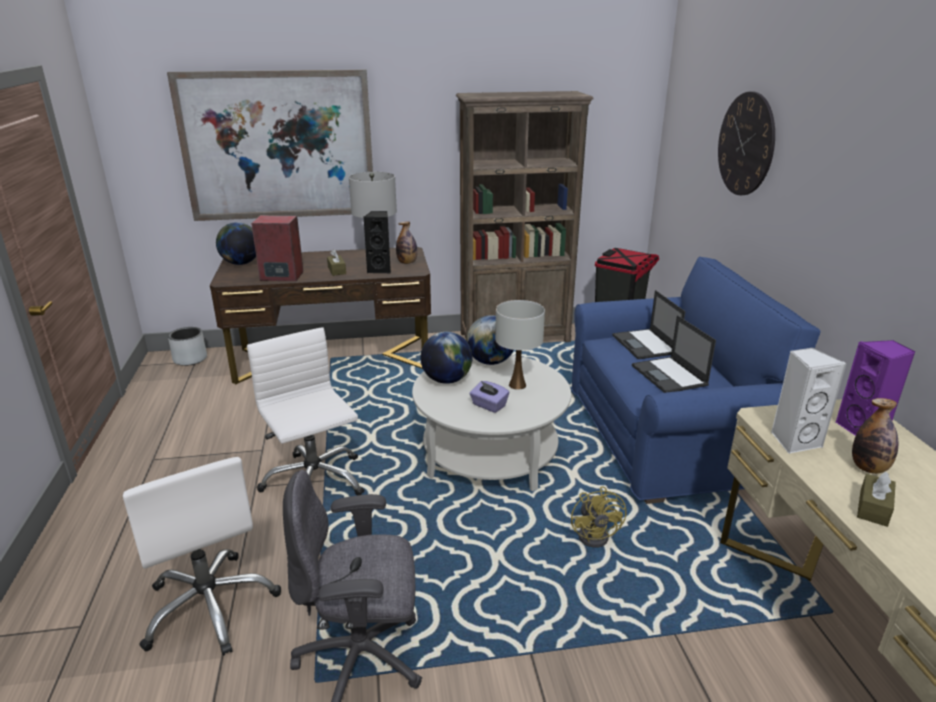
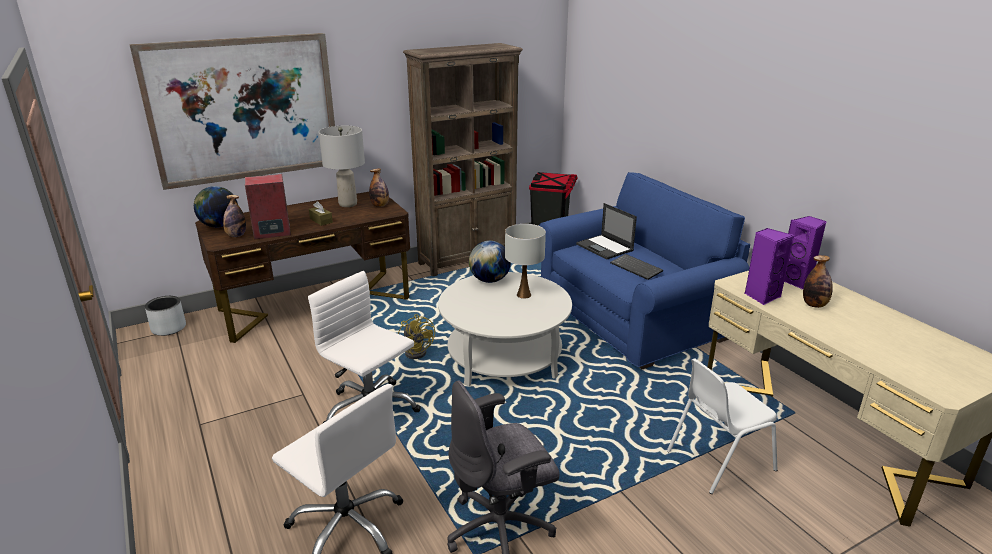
camera: 20 degrees left, 0 degrees up
(247, 275) = (236, 236): none -> bottle
(380, 269) = (361, 215): black speaker -> none
(446, 380) = (464, 301): globe -> none
(488, 405) = (512, 314): purple tissue box -> none
(597, 534) = (619, 399): yellow fan -> yellow fan (418, 351)
(669, 376) = (637, 268): laptop -> keyboard
(683, 649) = (718, 460): none -> white chair
(746, 144) = (655, 81): wall clock -> none
(794, 441) = (761, 296): white speaker -> purple speaker
(873, 508) = (831, 328): brown tissue box -> none

